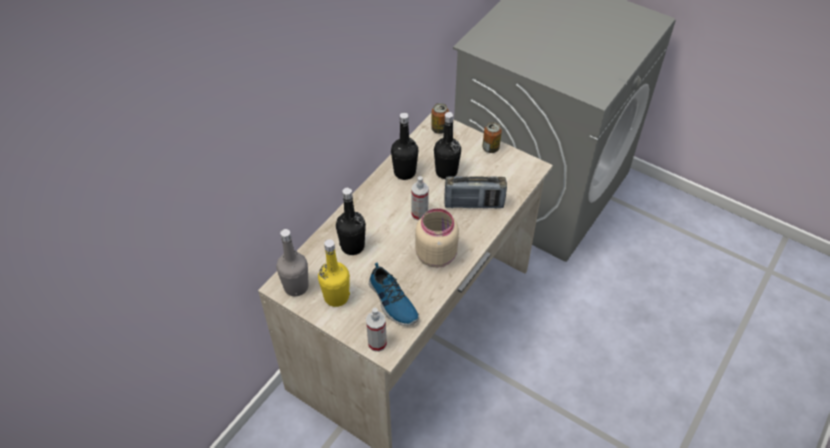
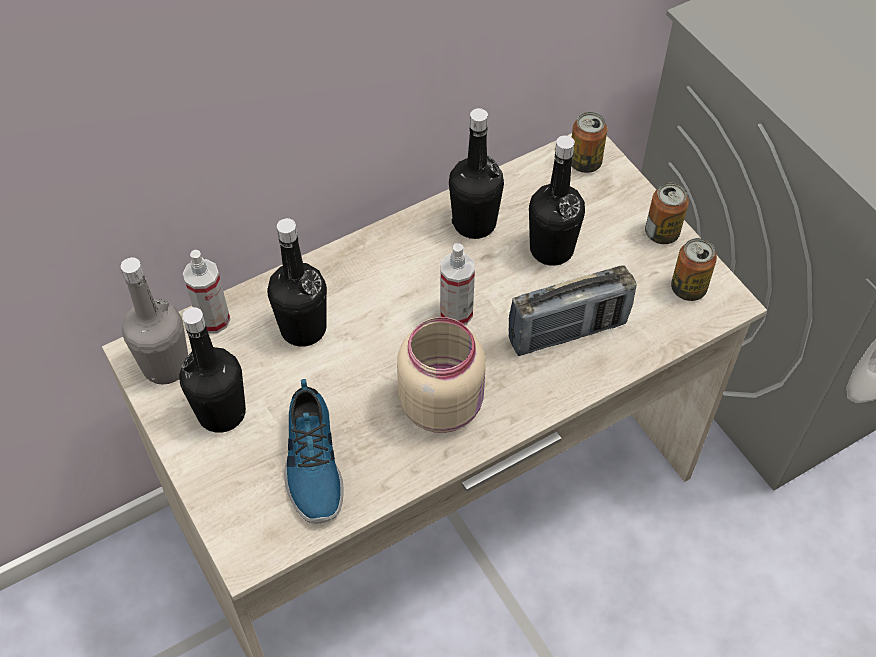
camera: 25 degrees right, 5 degrees up
(336, 297) = (221, 413): yellow bottle -> black bottle
(377, 343) = (240, 531): spray bottle -> spray bottle (213, 320)
(474, 204) = (567, 332): radio -> radio turned 45 degrees counterclockwise
(515, 167) = (688, 288): none -> can

